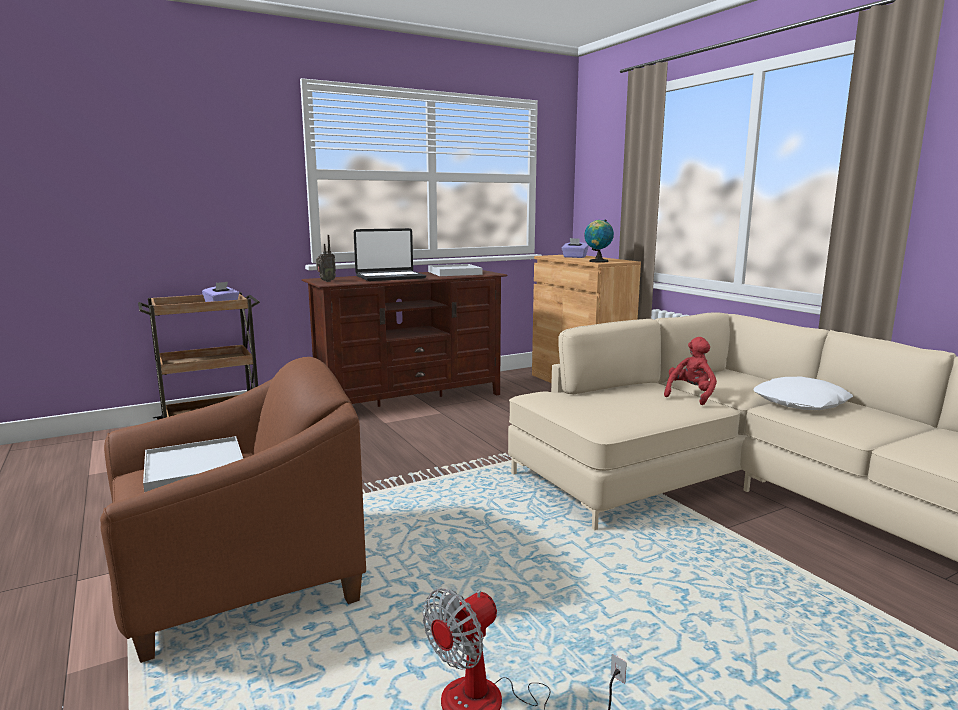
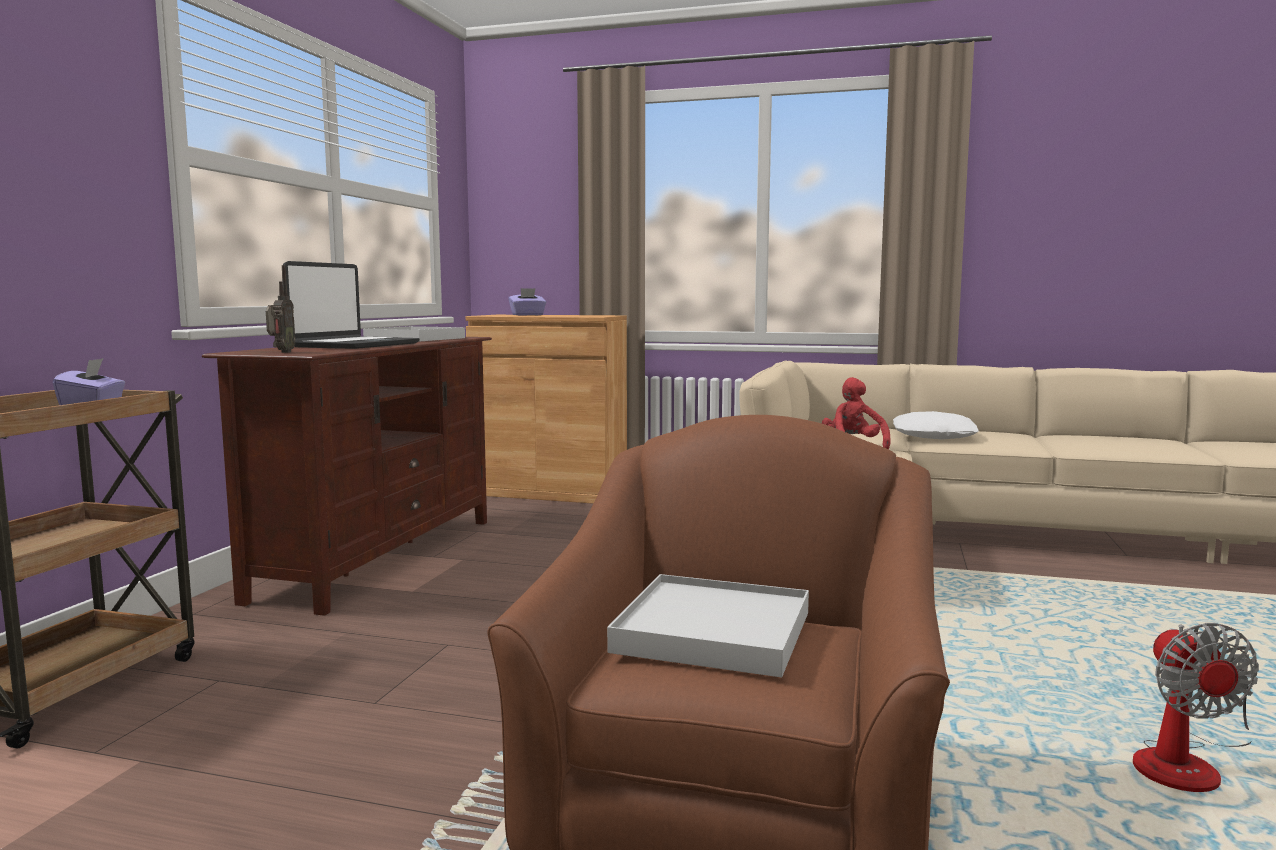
camera: 45 degrees left, 5 degrees down
(597, 261) = (585, 316): globe -> none

